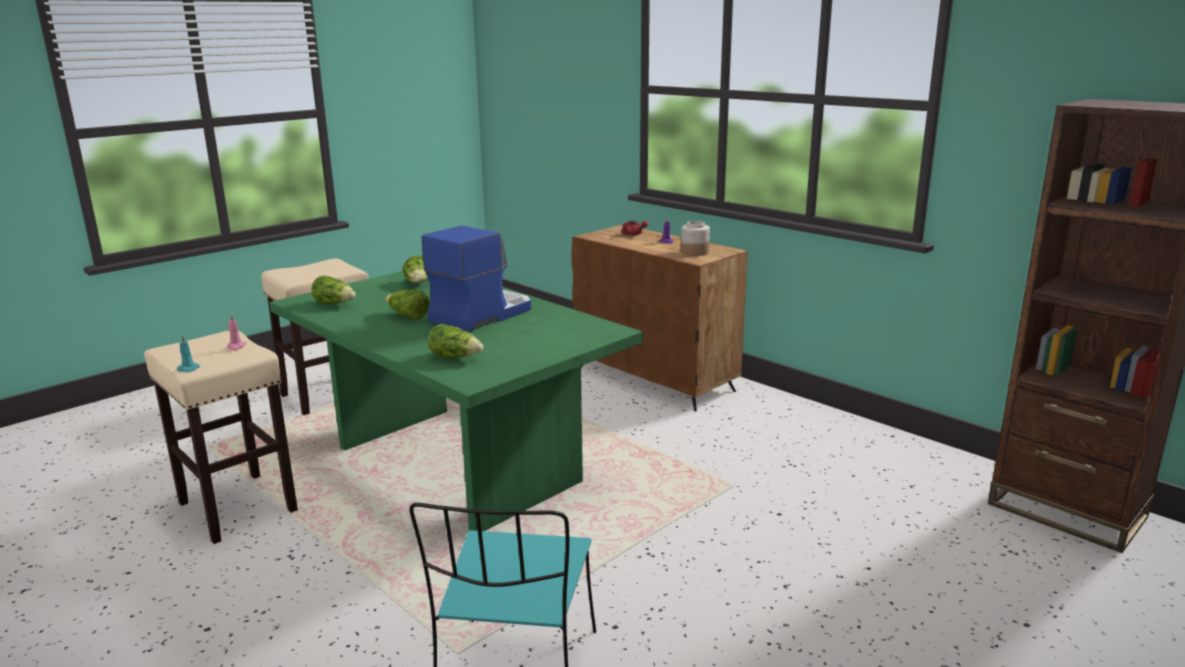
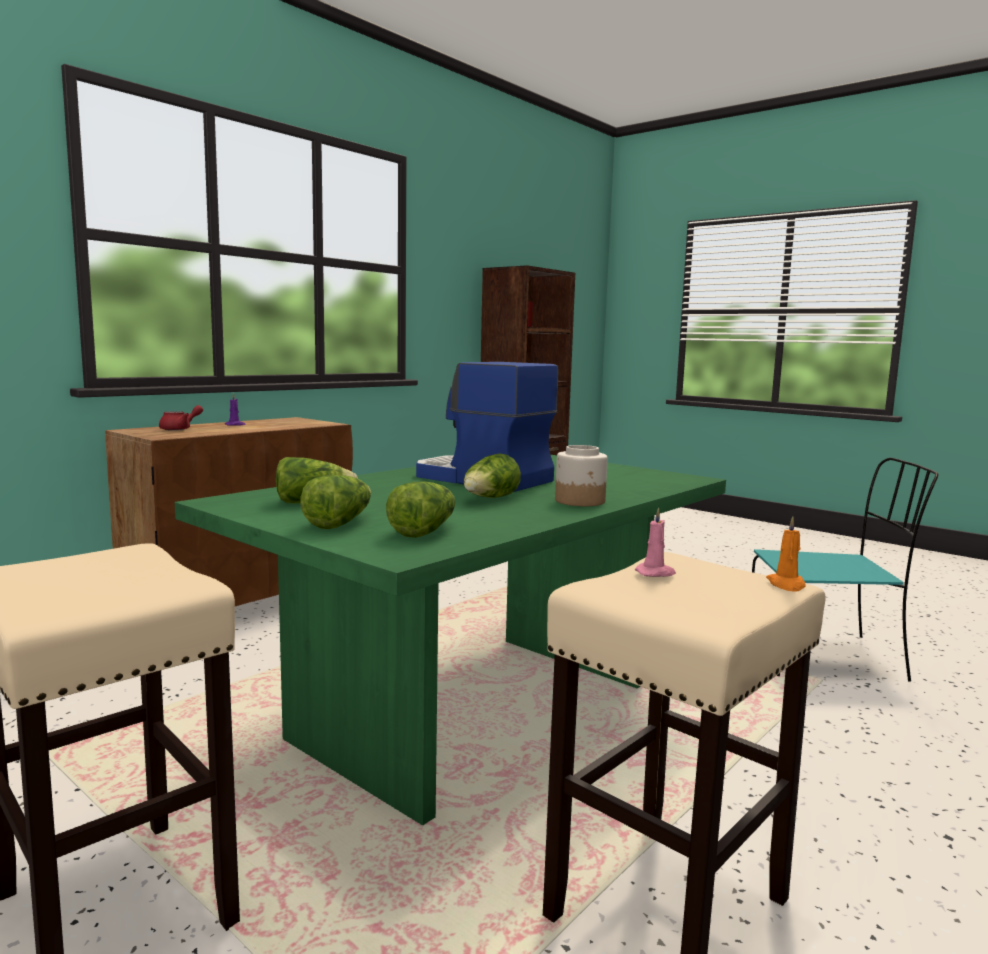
camera: 95 degrees left, 10 degrees down
(187, 369) = (786, 585): turquoise candle -> orange candle
(456, 357) = (633, 482): lettuce -> lettuce (339, 523)
(694, 252) = (294, 423): jar -> jar (580, 501)

